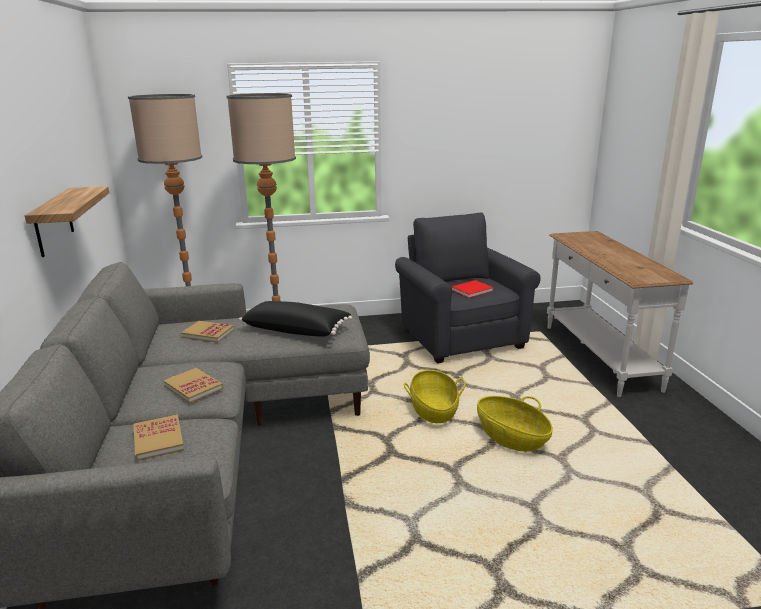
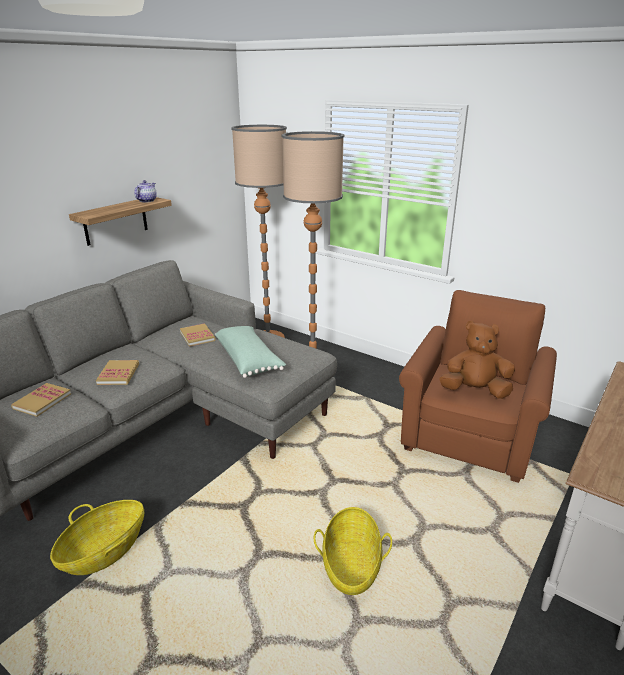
camera: 45 degrees right, 5 degrees up
(82, 191) = (147, 201): none -> teapot
(297, 330) = (249, 360): black pillow -> green pillow
(433, 410) = (332, 491): basket -> basket (104, 551)
(460, 337) = (471, 435): grey armchair -> brown armchair
(473, 290) = (474, 391): red book -> brown plush toy

